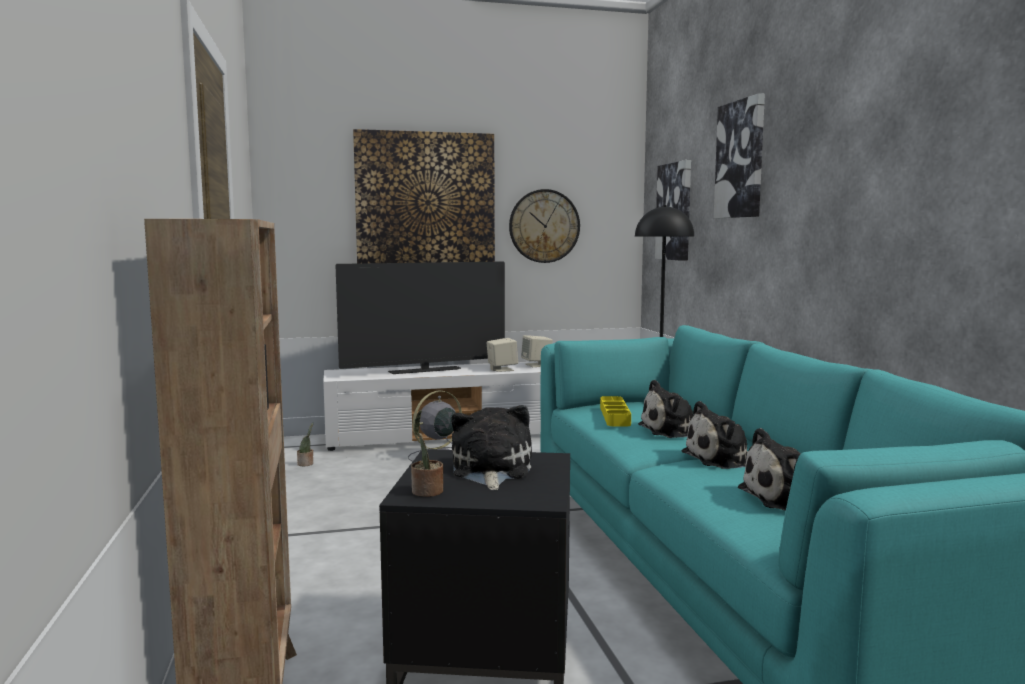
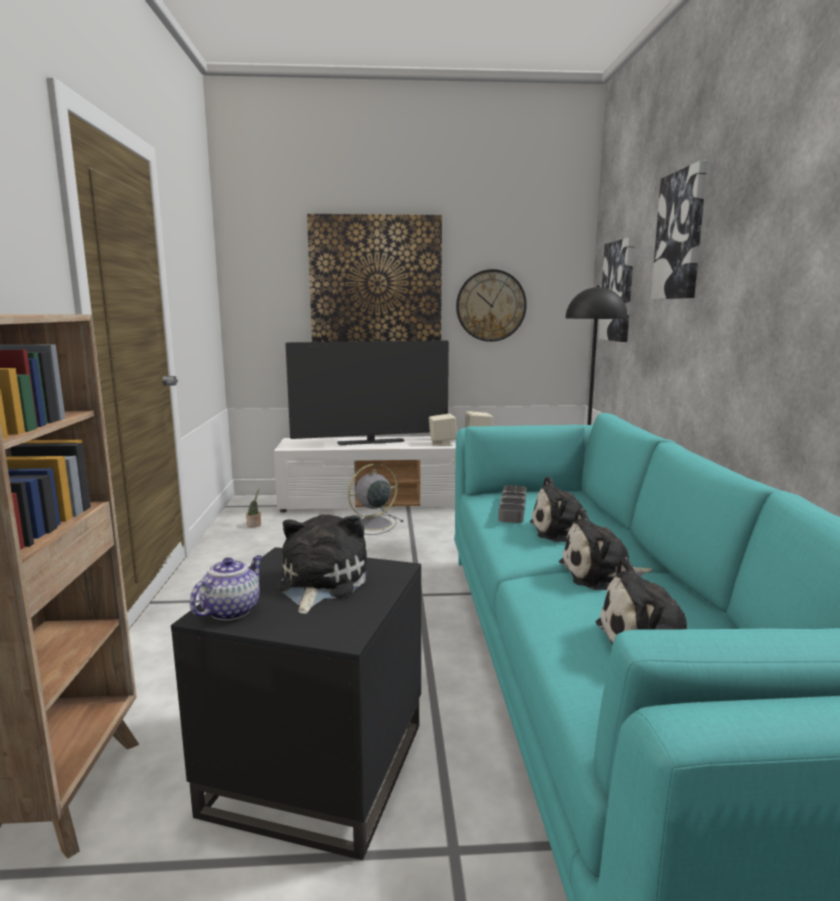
camera: 10 degrees right, 5 degrees up
(426, 492) = (231, 610): potted plant -> teapot
(614, 415) = (512, 508): yellow tray -> grey tray

